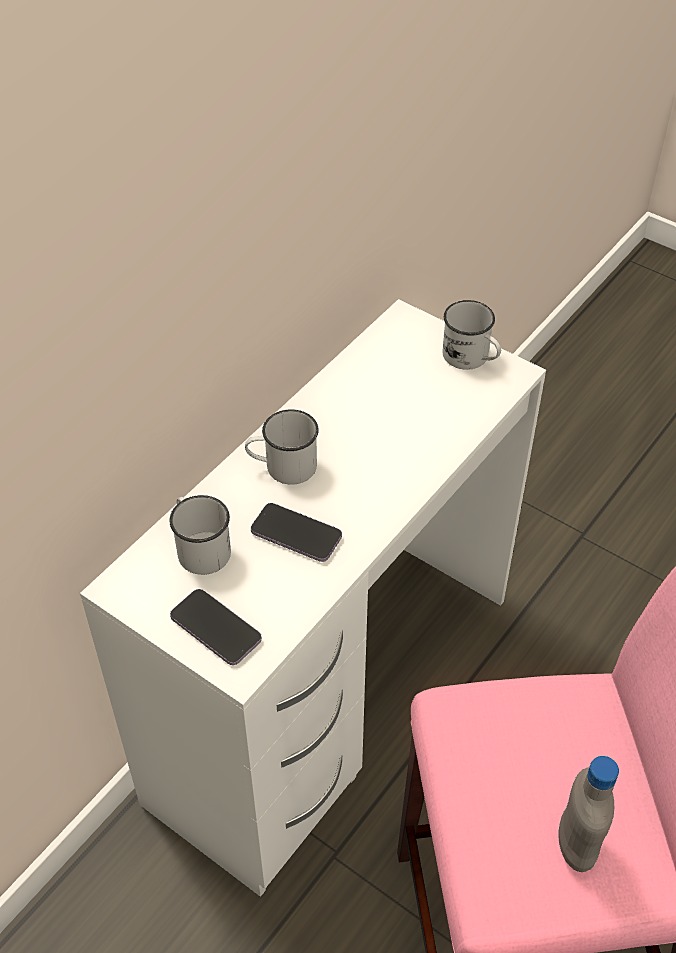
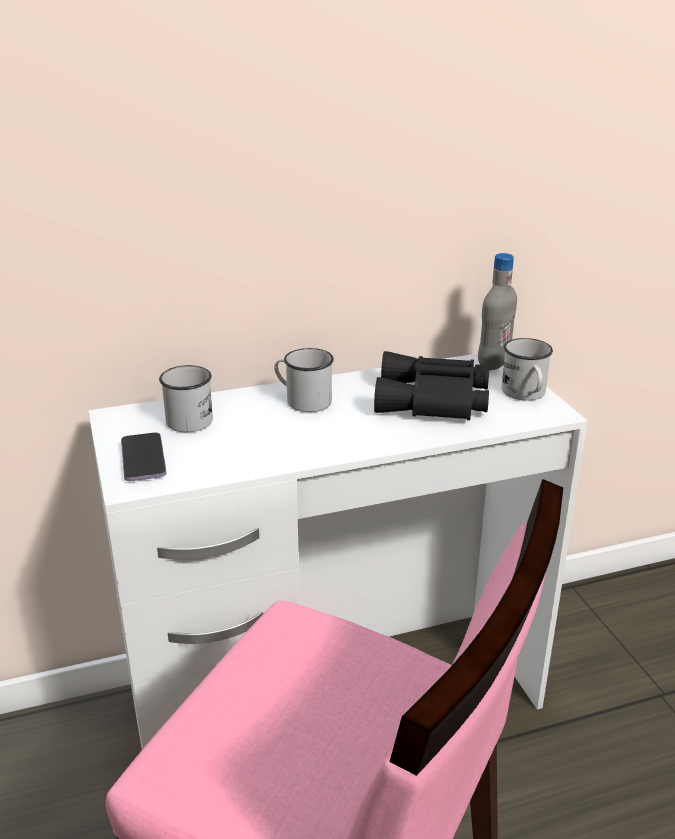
camera: 35 degrees right, 20 degrees down
(296, 534) = (265, 435): phone -> none
(402, 407) = (433, 401): none -> black binoculars
(576, 845) = (280, 767): grey bottle -> grey bottle (493, 364)

